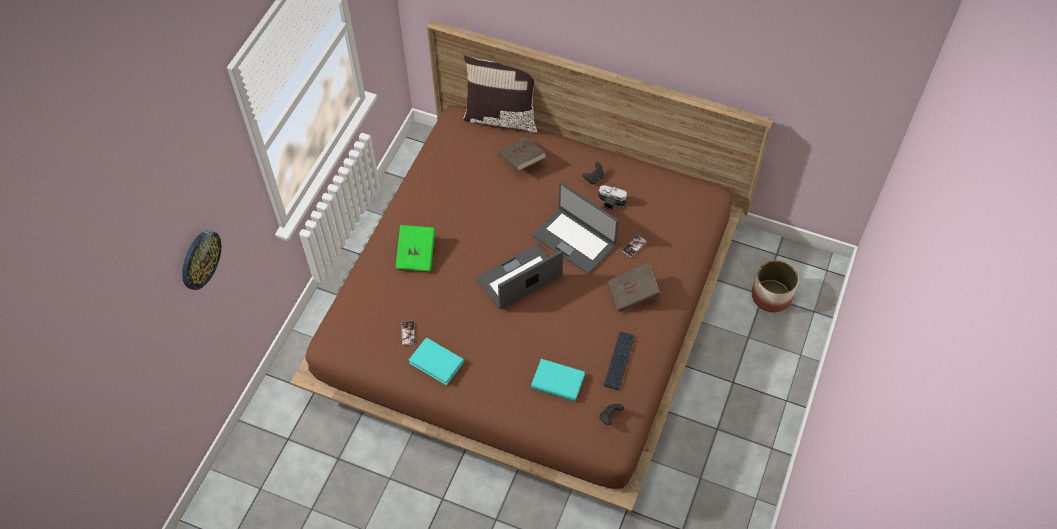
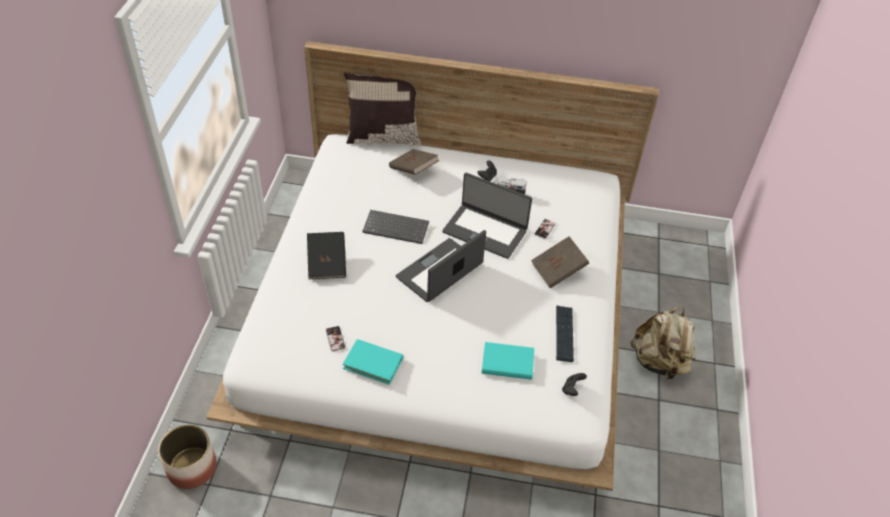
camera: 15 degrees left, 10 degrees down
(200, 259) = (96, 257): wall clock -> none
(416, 255) = (327, 264): green book -> black book
(490, 224) = (397, 227): none -> keyboard
(529, 312) = (441, 318): brown bed -> white bed
(730, 391) = (659, 362): none -> beige backpack
(771, 296) = (667, 273): planter -> planter (192, 468)

